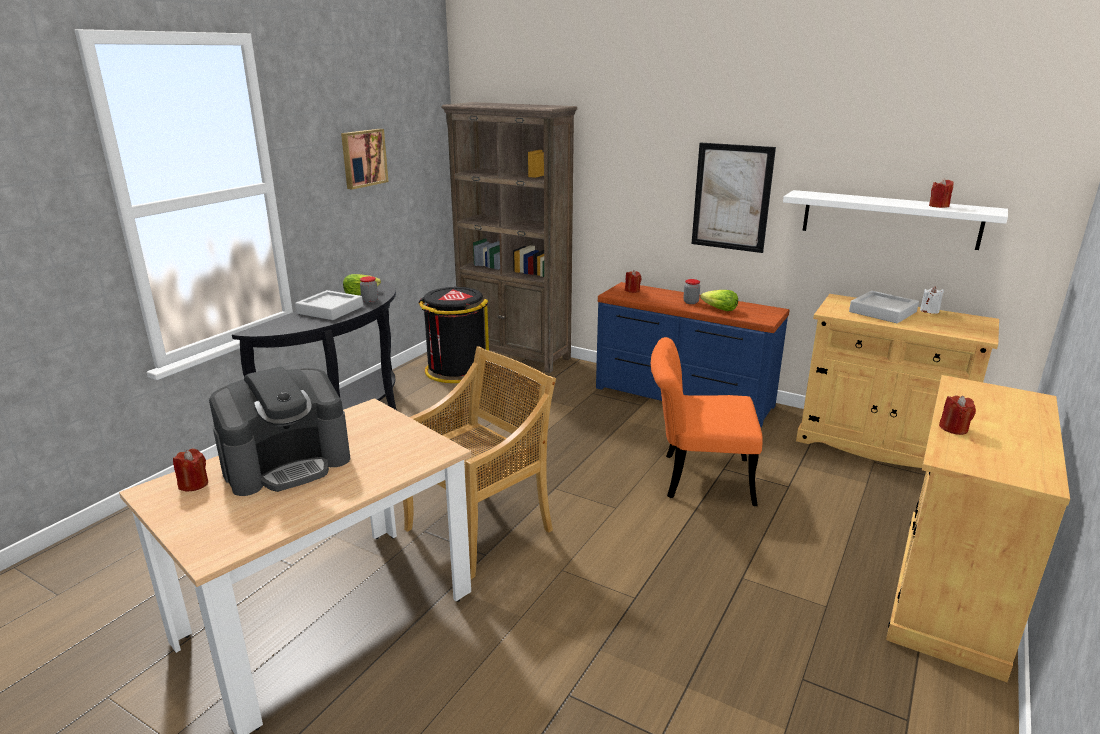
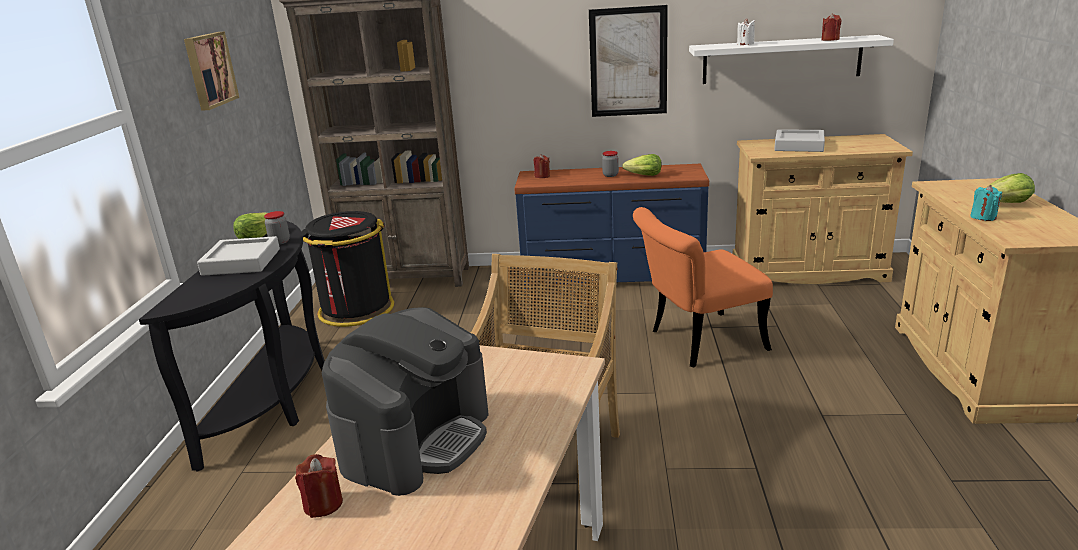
camera: 25 degrees left, 0 degrees up
(929, 311) = (830, 138): white candle -> white candle (745, 44)
(953, 428) = (983, 217): red candle -> turquoise candle
(1004, 422) = (1006, 204): none -> lettuce

